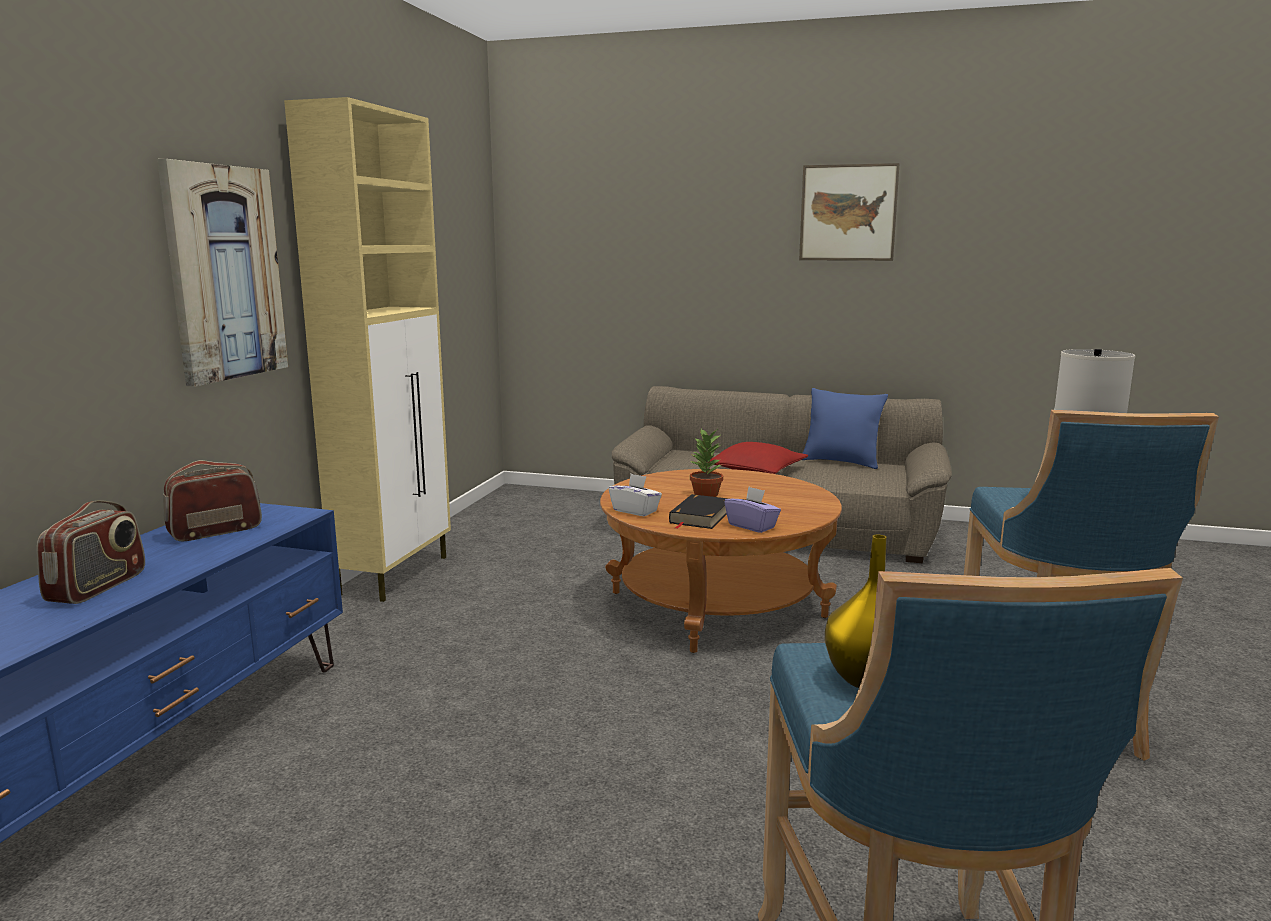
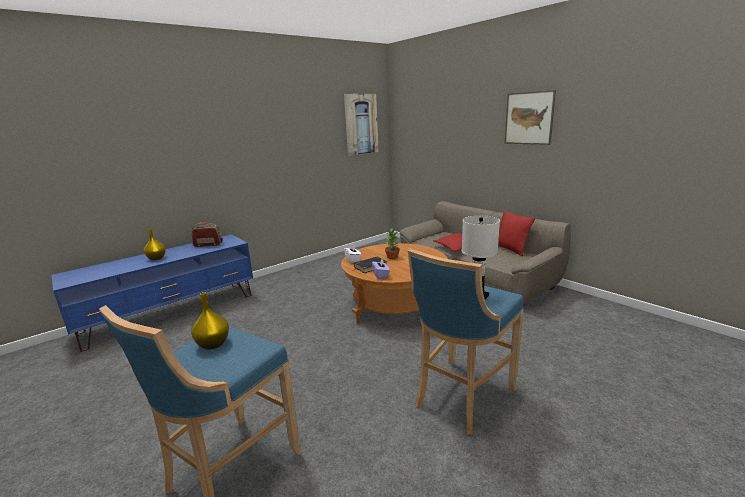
camera: 35 degrees right, 5 degrees up
(98, 587) = (157, 258): radio -> yellow vase
(225, 273) = (230, 157): picture -> picture (361, 124)
(395, 574) = (308, 267): beige cabinet -> none
(841, 462) = (510, 249): blue pillow -> red pillow

